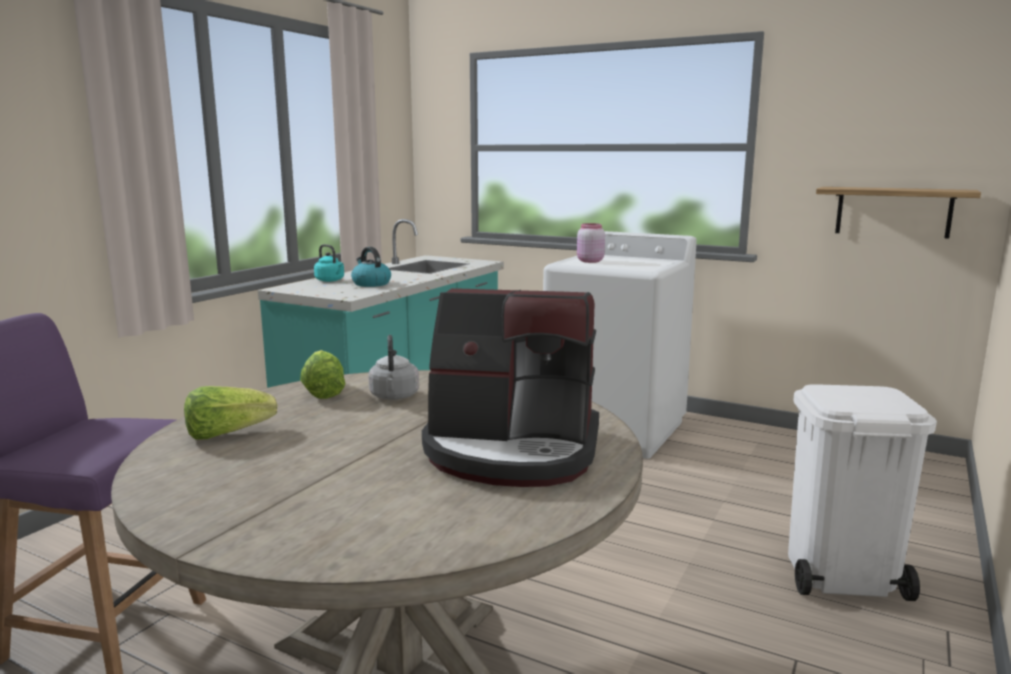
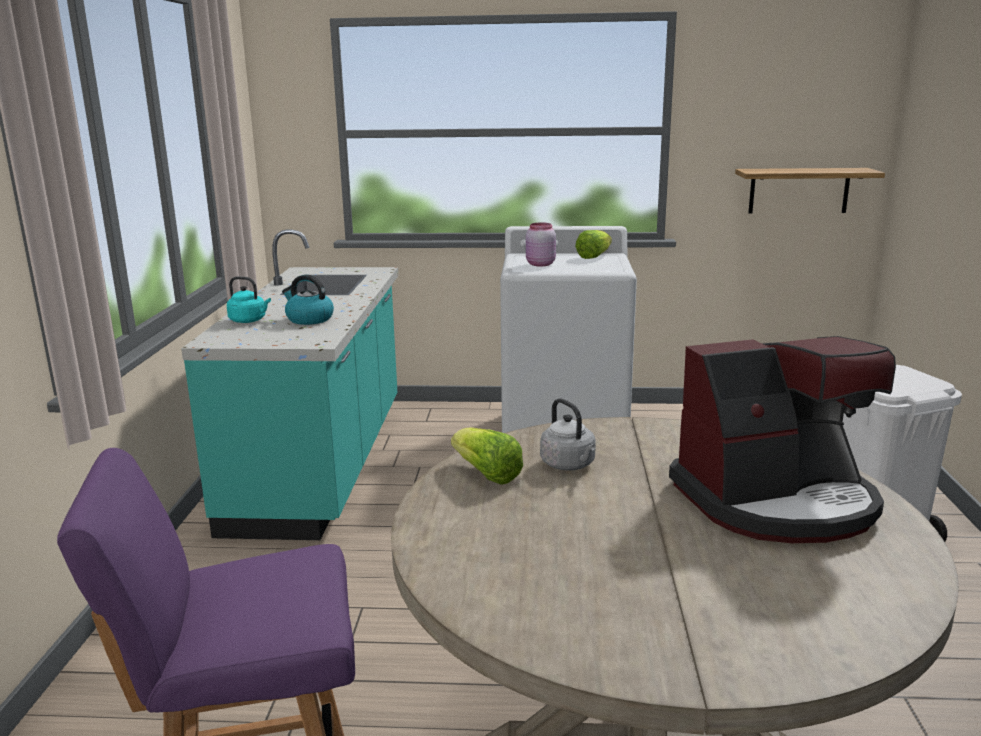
camera: 25 degrees left, 5 degrees up
(227, 434) = (484, 552): lettuce -> lettuce (593, 256)

